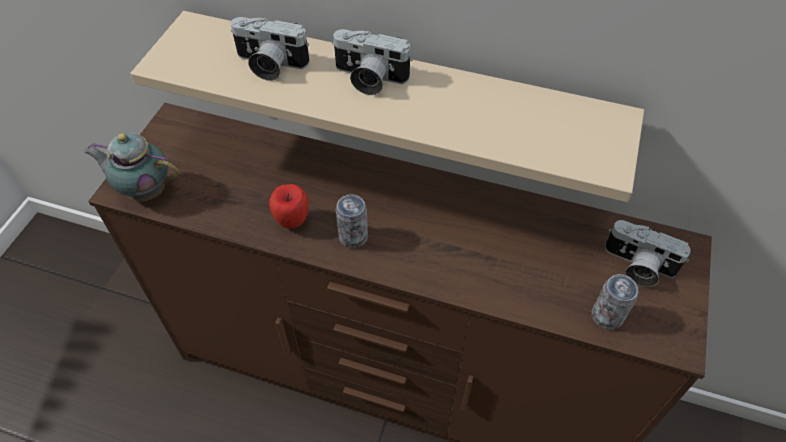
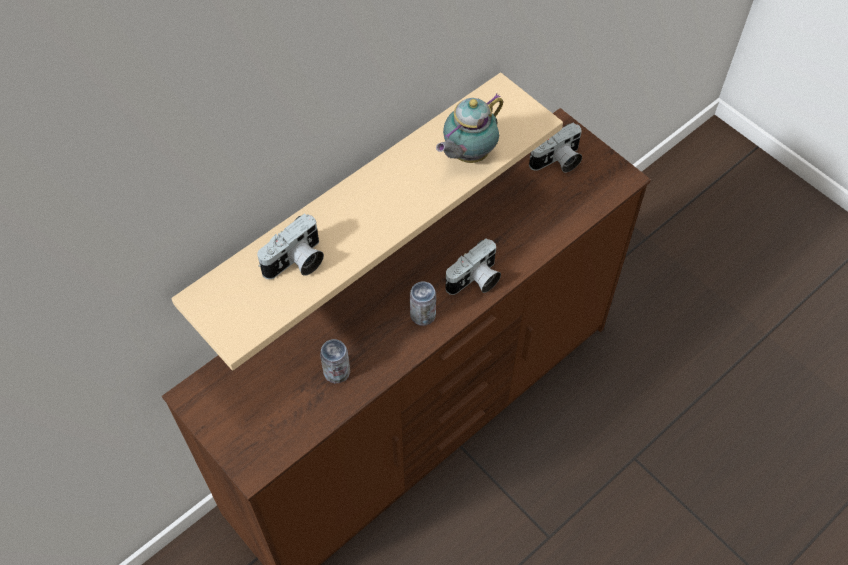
camera: 60 degrees left, 5 degrees up
(145, 191) = (268, 448): teapot -> teapot (467, 155)
(292, 222) = (380, 350): apple -> none
(368, 79) = (361, 206): camera -> camera (475, 281)
(607, 316) = (583, 201): can -> can (337, 372)

